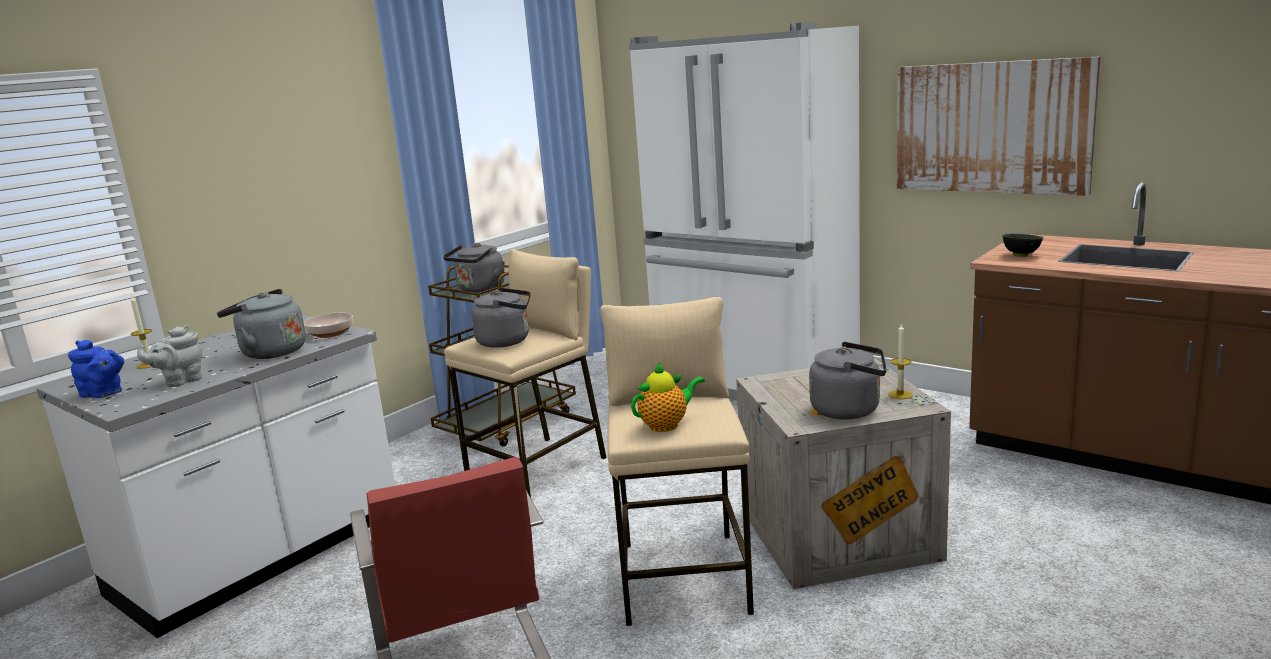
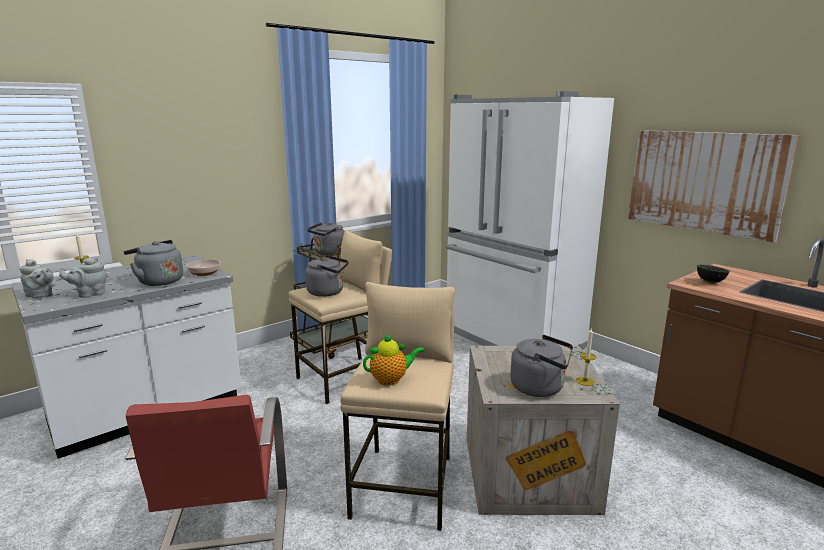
camera: 10 degrees right, 0 degrees up
(104, 394) = (40, 296): blue teapot -> grey teapot

